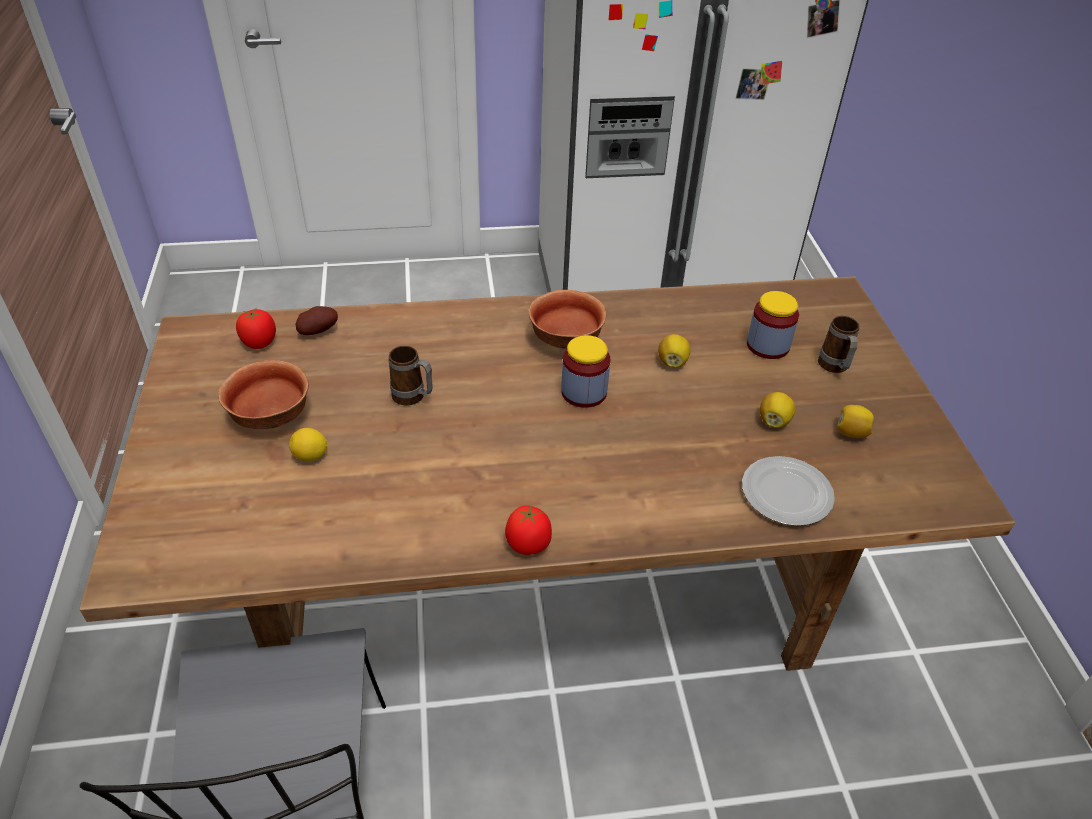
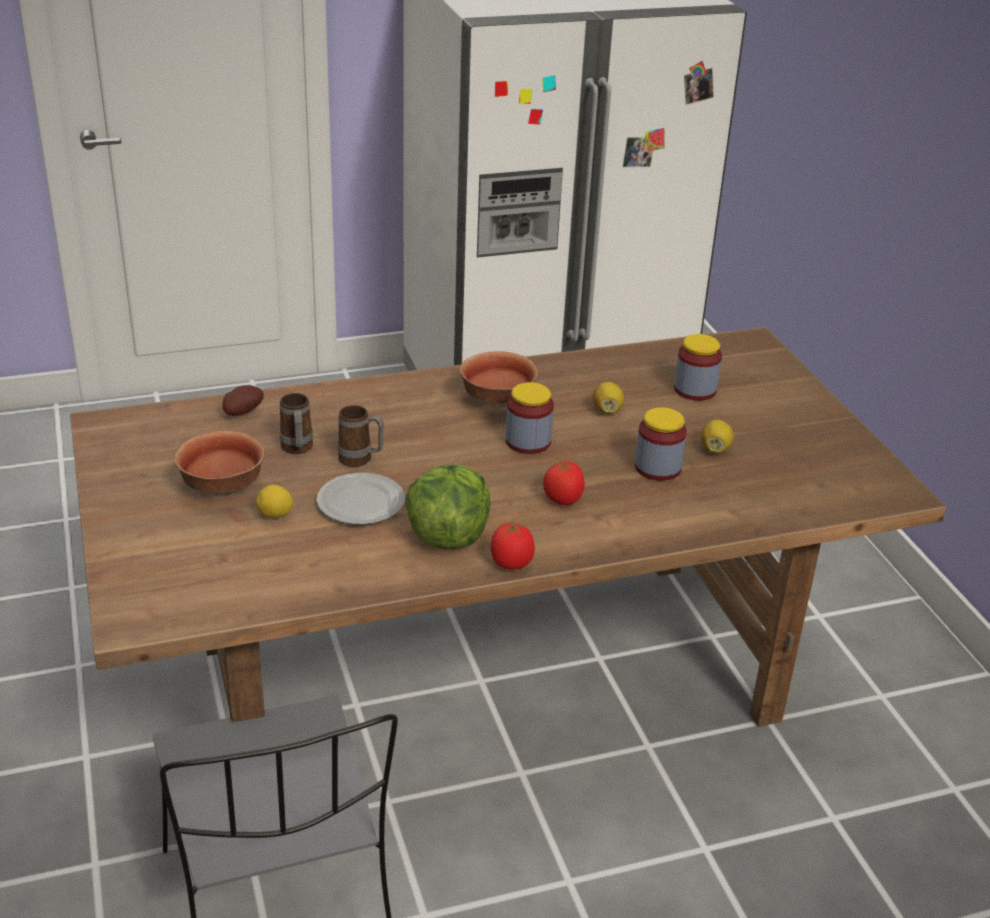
camera: 10 degrees left, 10 degrees down
(260, 343) = (185, 427): tomato -> tomato (563, 499)
(473, 501) = (448, 536): none -> lettuce
(709, 438) = (657, 468): none -> jar
(785, 494) = (738, 504): plate -> plate (360, 503)
(834, 368) = (762, 403): mug -> mug (297, 450)
(851, 432) = (788, 452): lemon -> none

